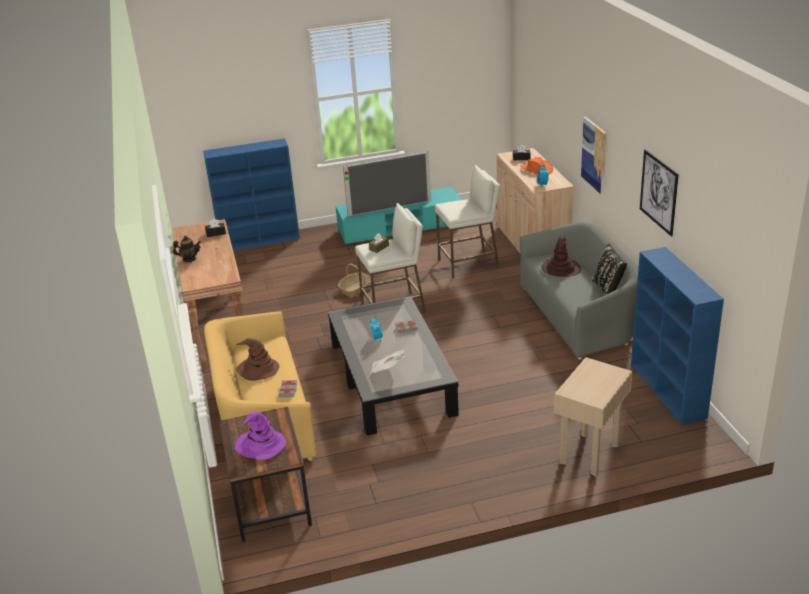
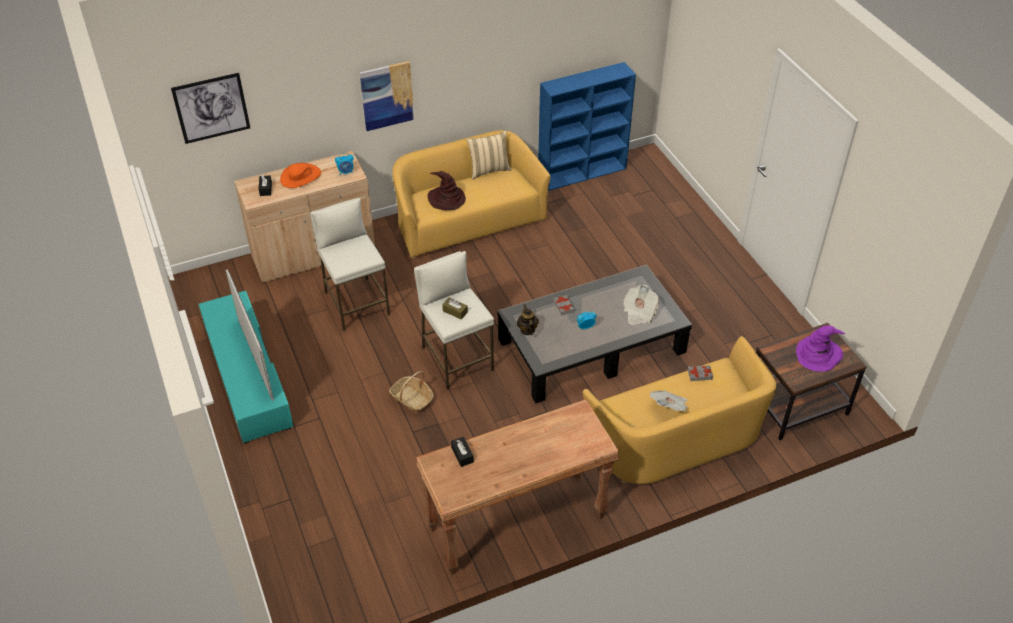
camera: 100 degrees left, 15 degrees up
(189, 259) = (537, 465): teapot -> teapot (527, 330)
(258, 369) = (669, 407): brown hat -> newspaper
(260, 241) = (265, 535): blue bookcase -> none
(578, 316) = (467, 220): grey sofa -> yellow sofa
(590, 454) = (675, 216): beige side table -> none
(608, 290) = (489, 170): black pillow -> beige pillow
(658, 192) = (514, 51): picture -> picture (211, 108)

